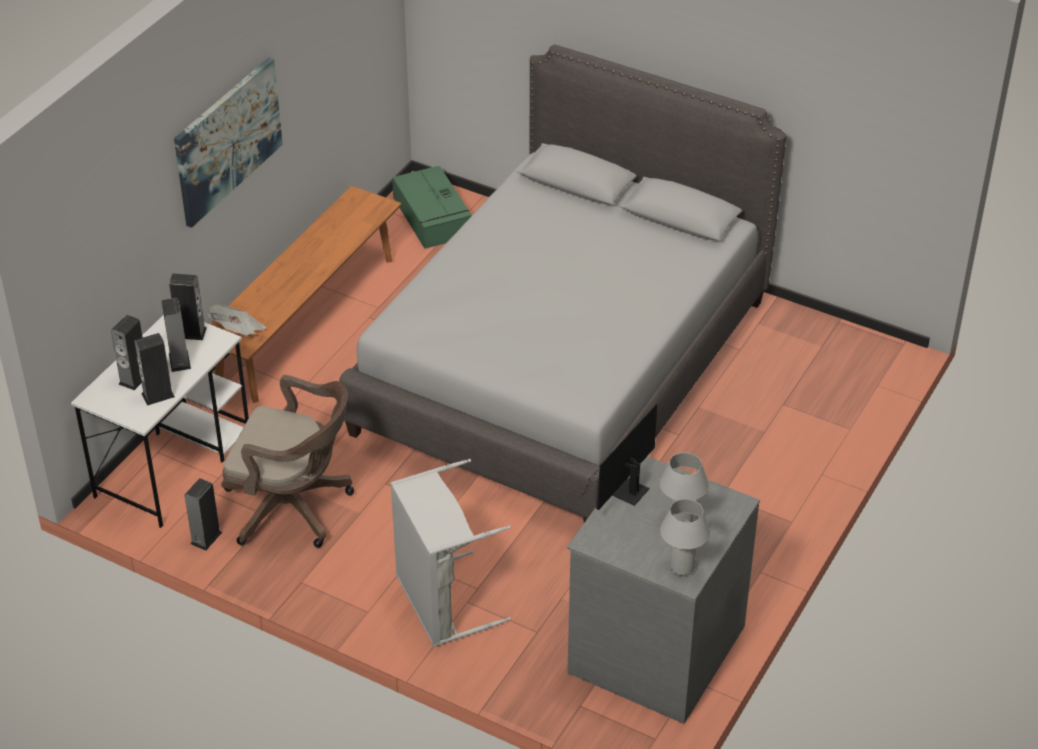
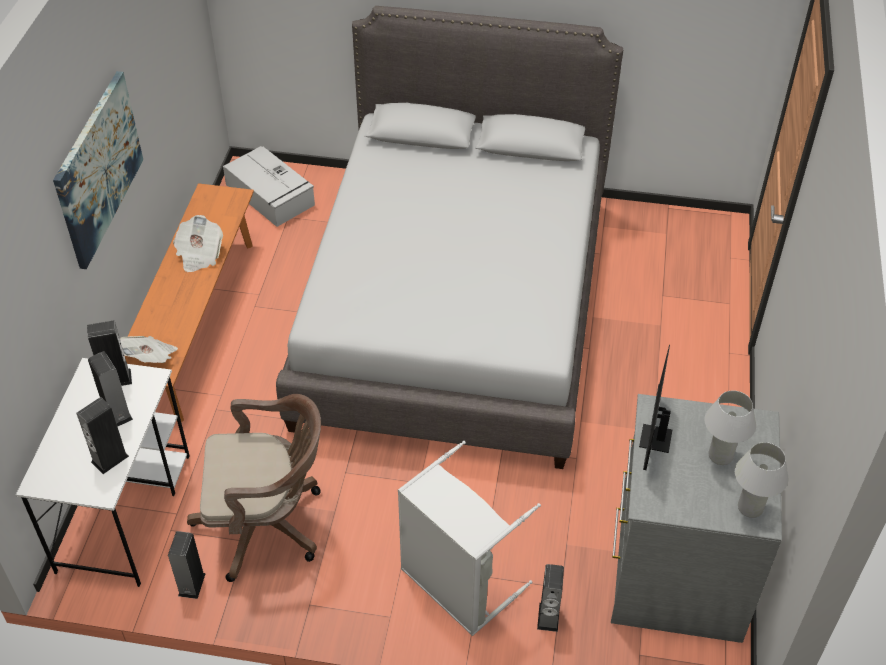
camera: 20 degrees left, 5 degrees up
(134, 378) = (76, 447): speaker -> speaker (548, 617)
(322, 251) = (199, 254): none -> newspaper
(432, 217) = (271, 195): green storage box -> grey storage box

